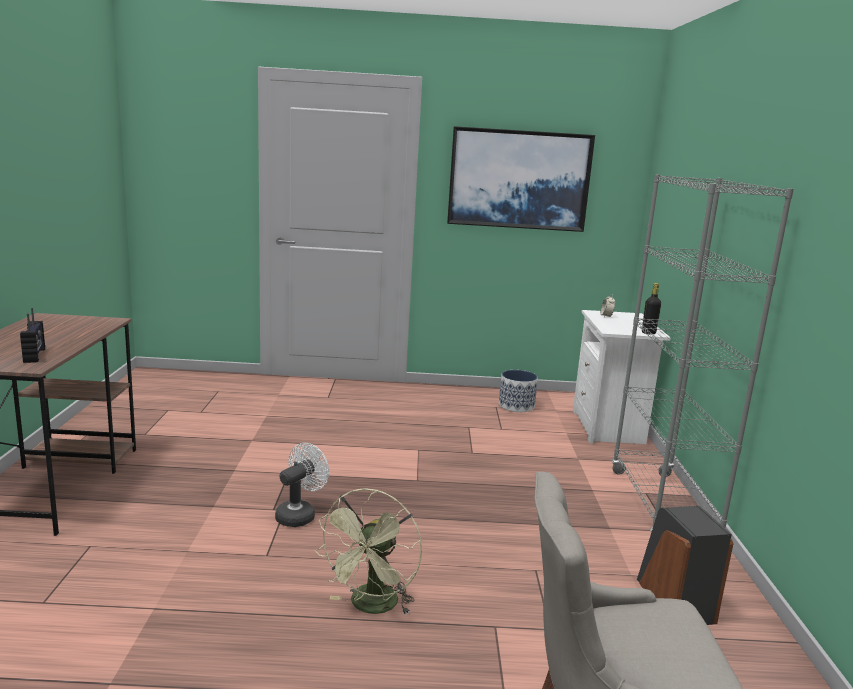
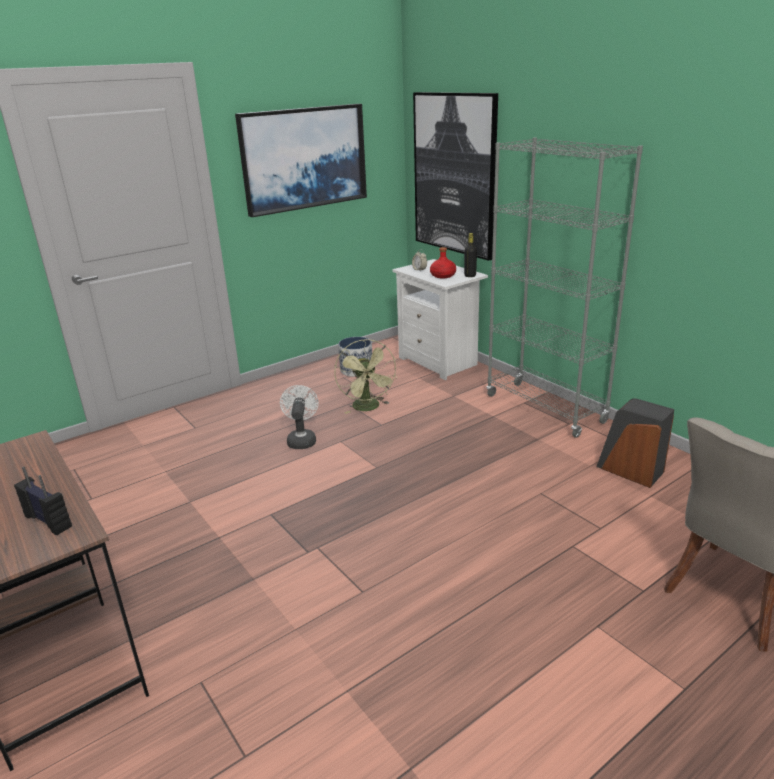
camera: 35 degrees left, 10 degrees up
(299, 515) = (335, 544): white fan -> white fan (301, 439)
(371, 607) = (489, 582): green fan -> green fan (368, 408)
(620, 326) = (443, 275): none -> red bottle
(670, 220) = (454, 174): none -> picture

